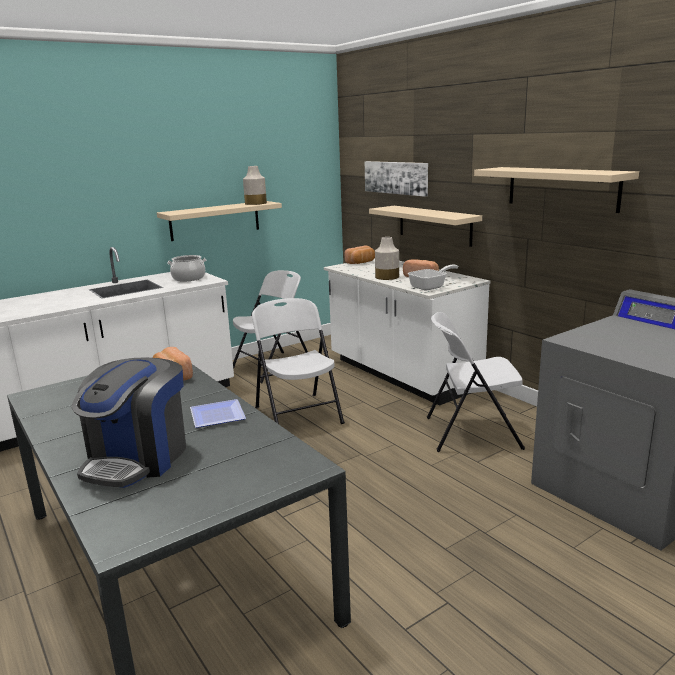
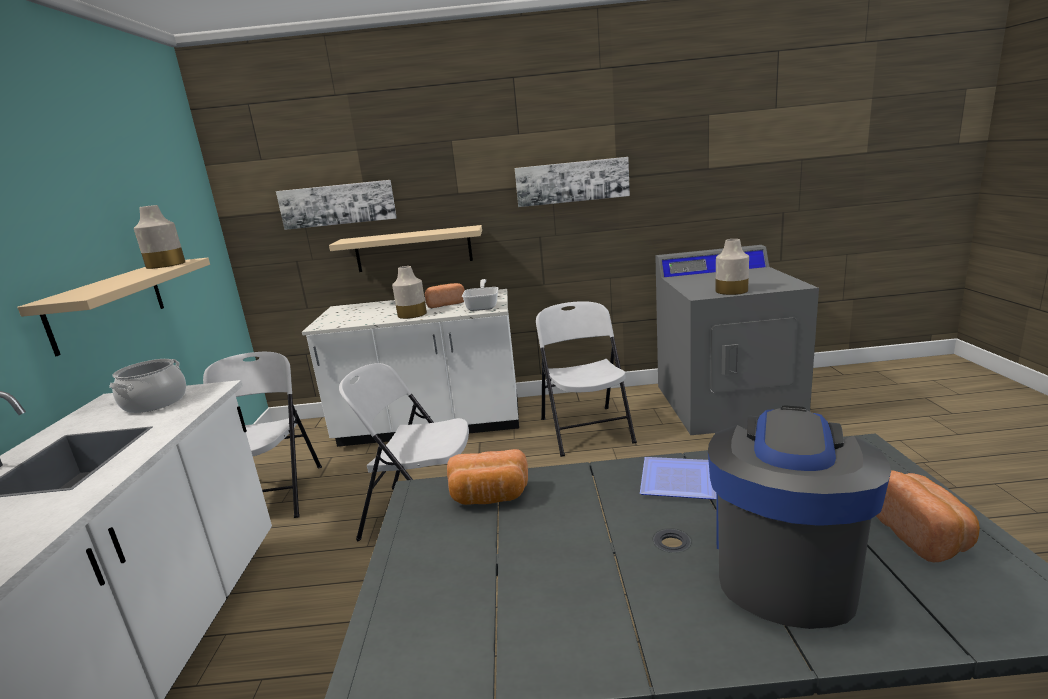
camera: 55 degrees left, 0 degrees up
(138, 458) = (785, 565): coffee machine -> coffee machine turned 120 degrees counterclockwise
(361, 263) = (333, 315): bread -> bread (920, 533)
(472, 432) = (586, 430): white chair -> white chair turned 135 degrees clockwise
(562, 188) = (572, 182): beige shelf -> picture
(605, 347) = (731, 290): none -> beige vase

